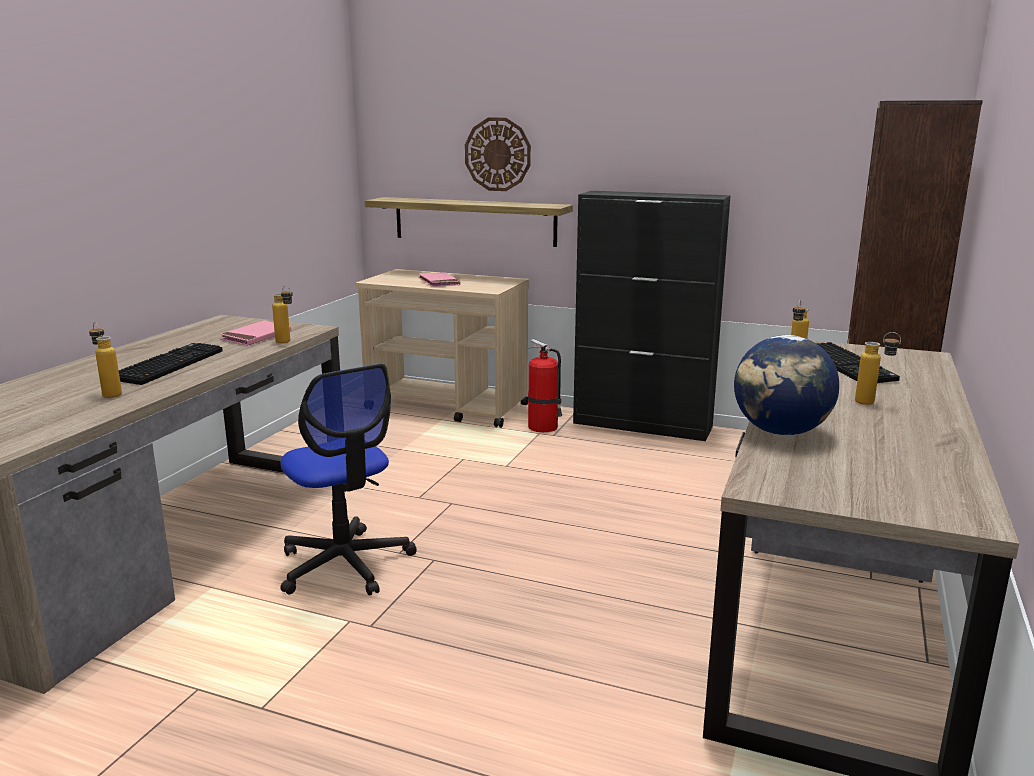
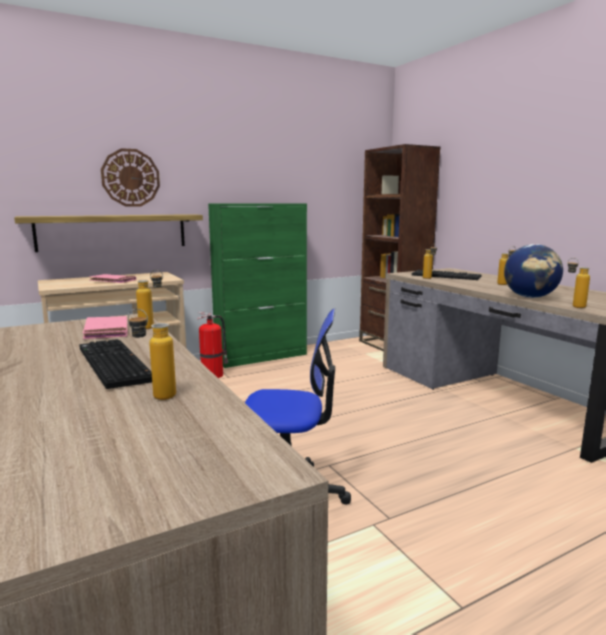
camera: 50 degrees left, 5 degrees down
(643, 425) = (262, 357): black cabinet -> green cabinet
(766, 464) = (573, 306): none -> bottle

